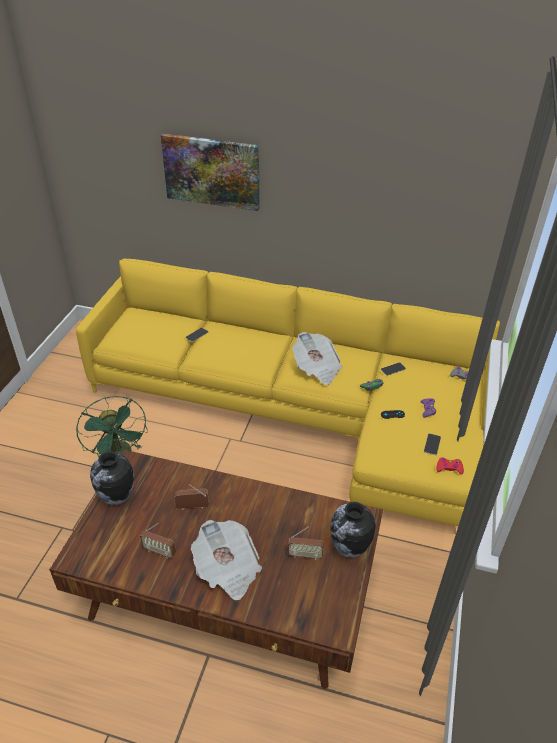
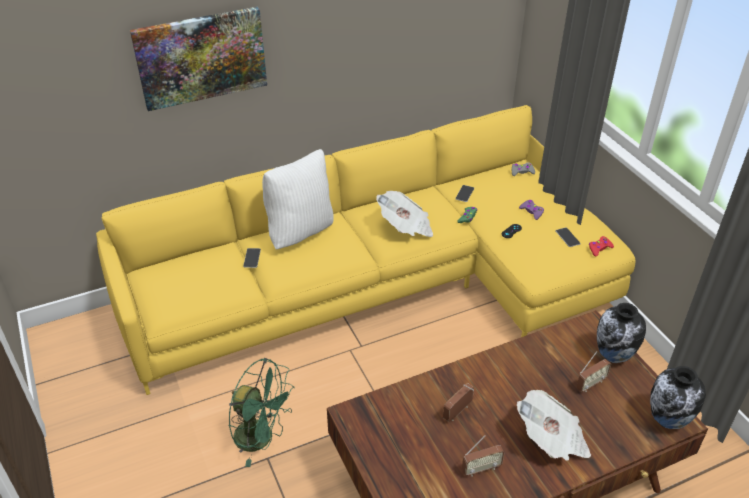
camera: 40 degrees left, 0 degrees up
(117, 498) = (382, 454): vase -> vase (667, 421)
(245, 334) = (300, 232): none -> white pillow

